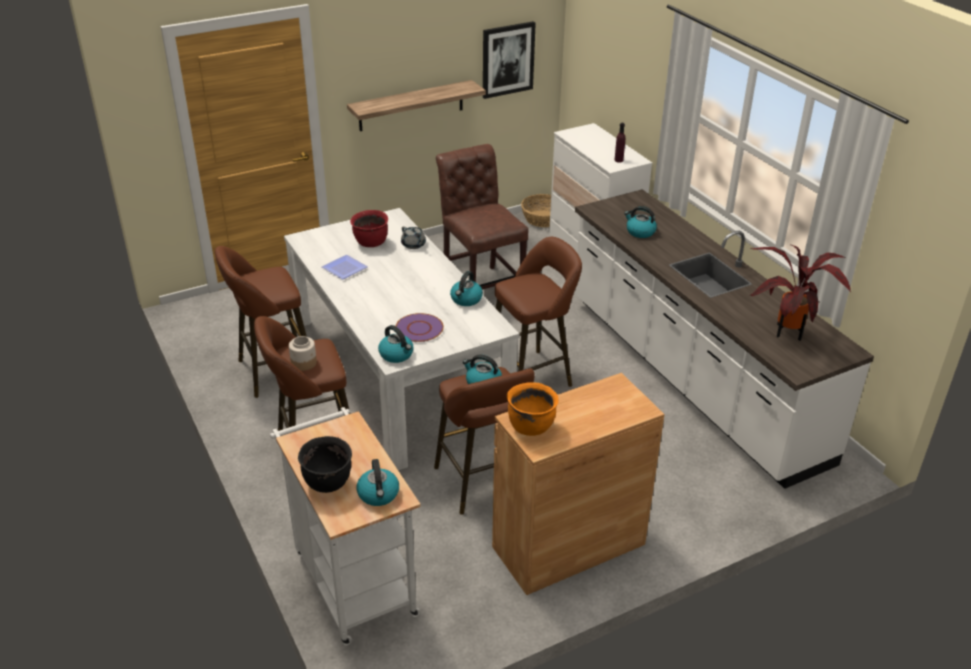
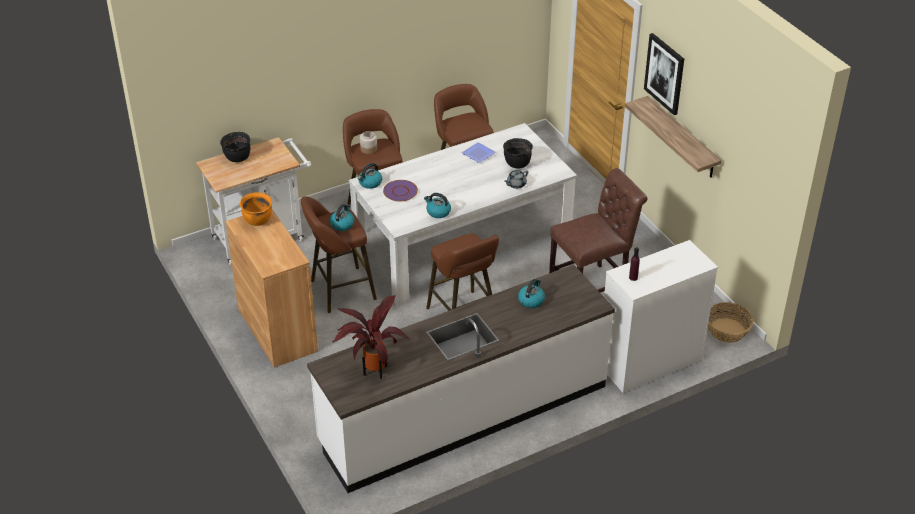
camera: 90 degrees right, 5 degrees up
(371, 243) = (517, 163): red cooking pot -> black cooking pot
(378, 494) = (224, 176): kettle -> none
(507, 59) = (748, 170): picture -> picture (665, 73)

